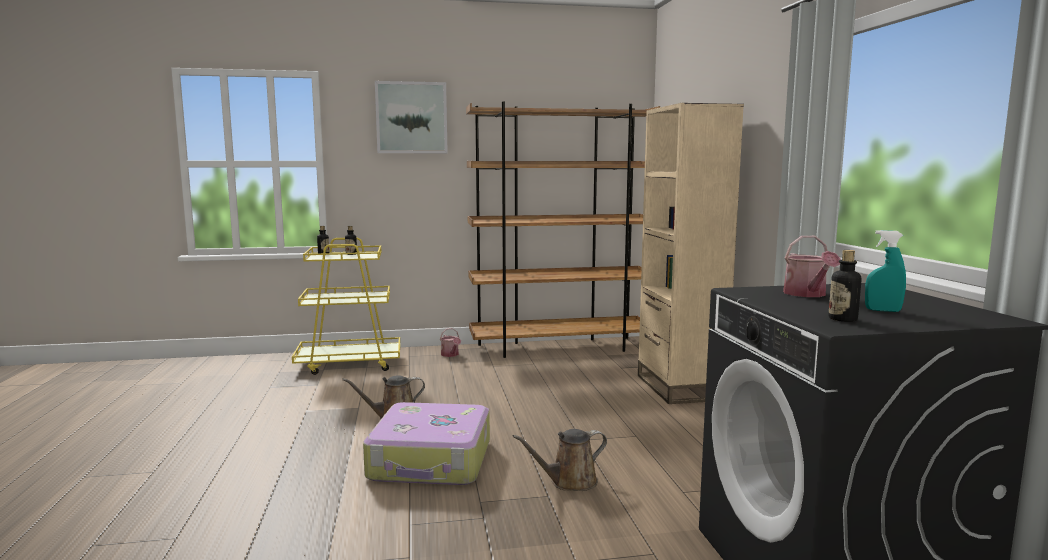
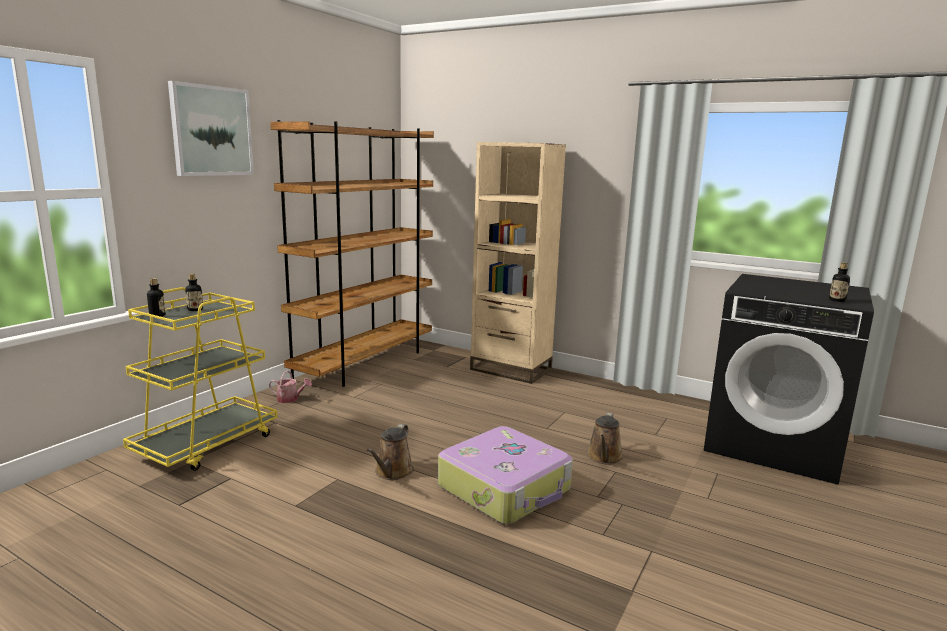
camera: 50 degrees left, 5 degrees up
(807, 294) = (766, 288): watering can -> none
(882, 310) = (820, 292): turquoise spray bottle -> none

